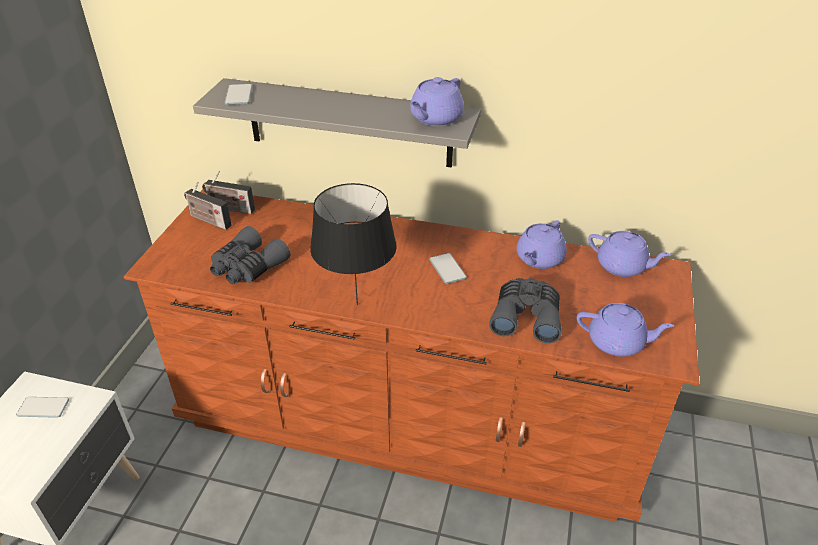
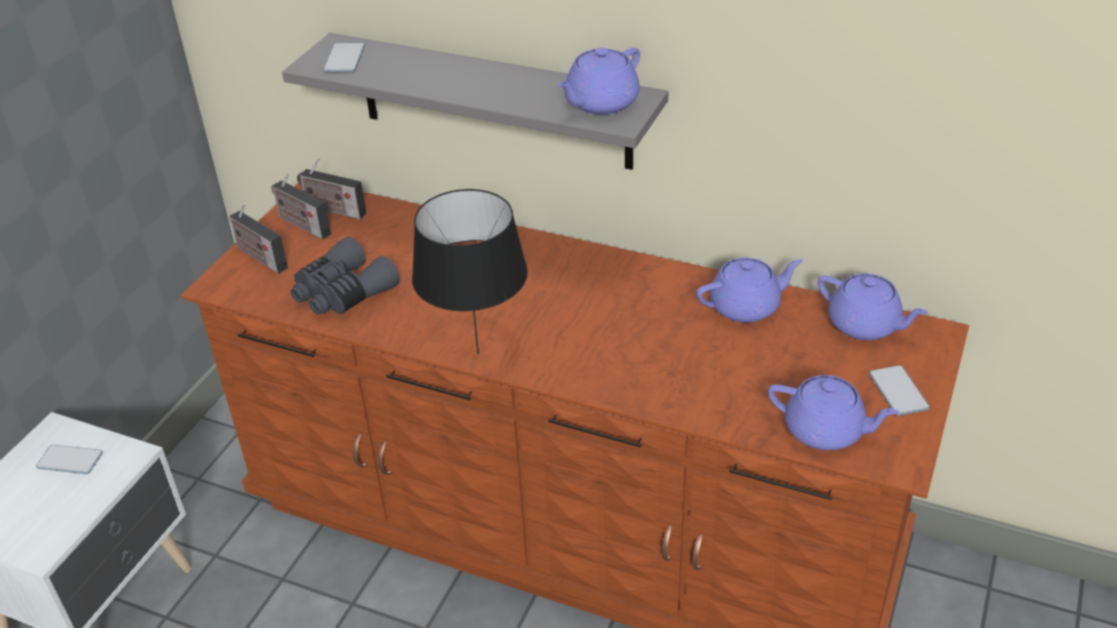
camera: 10 degrees right, 0 degrees up
(180, 245) = (259, 257): none -> radio
(447, 269) = (612, 313): phone -> phone (898, 391)
(526, 316) = (707, 386): grey binoculars -> none
(539, 259) = (746, 307): purple teapot -> purple teapot turned 150 degrees counterclockwise

